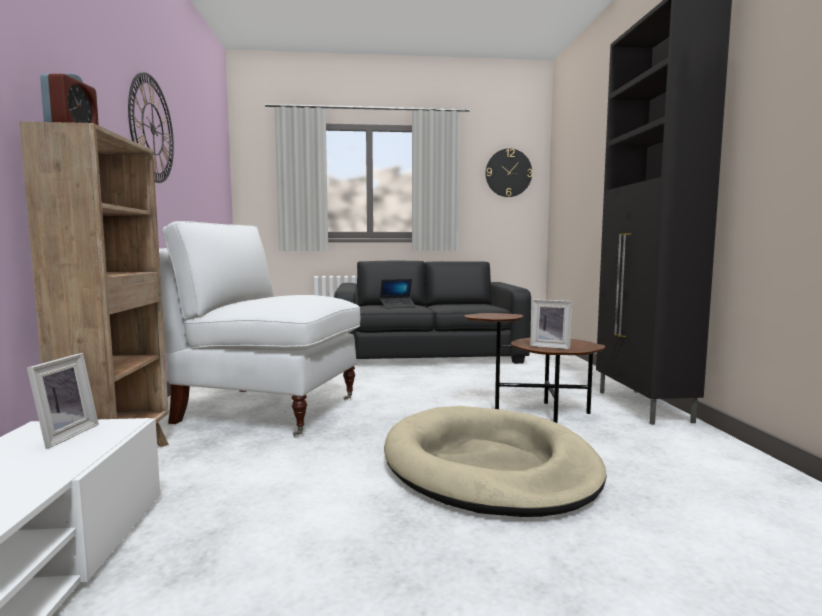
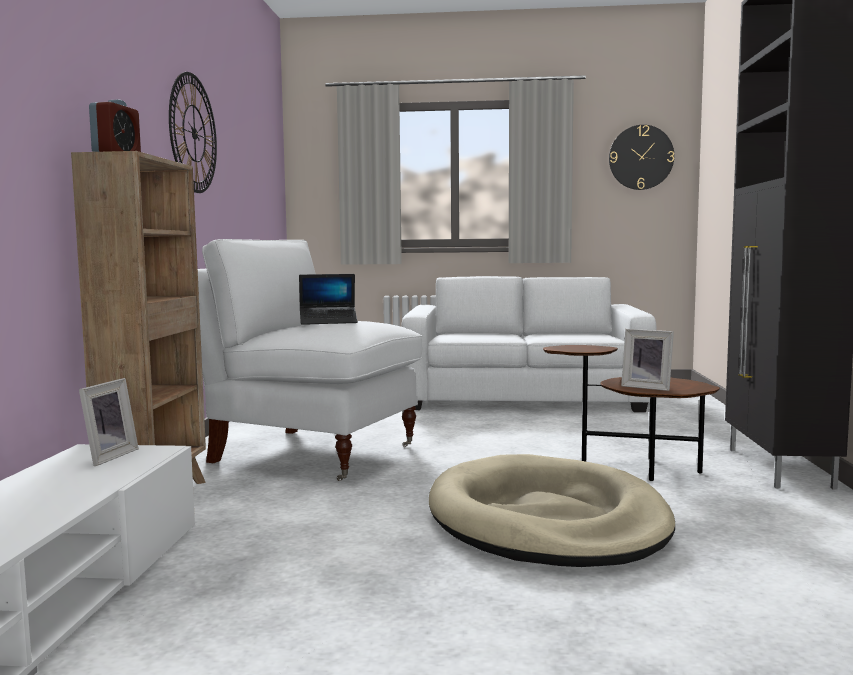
camera: 10 degrees right, 0 degrees up
(397, 306) = (482, 336): laptop -> laptop (328, 322)
(427, 354) = (523, 397): black sofa -> white sofa

